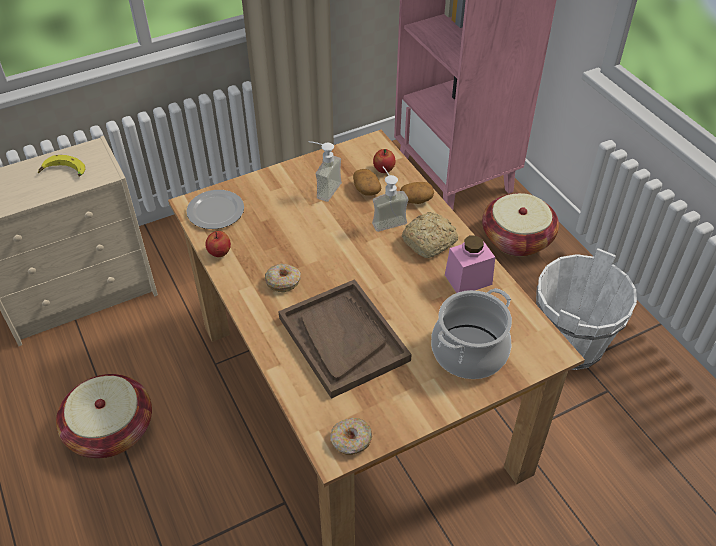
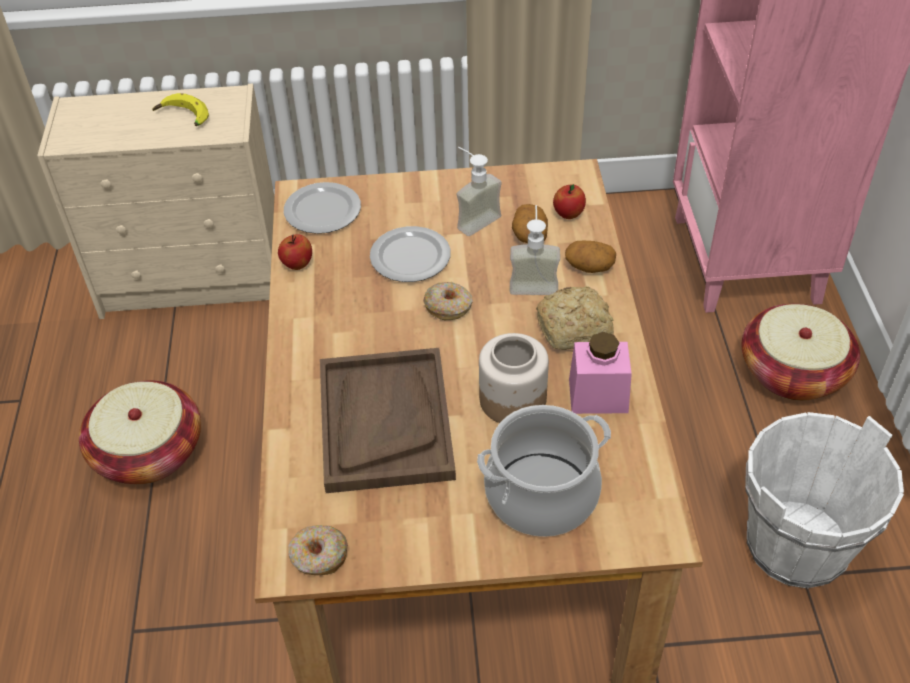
camera: 25 degrees right, 0 degrees up
(283, 281) = (353, 324): donut -> donut (448, 306)
(296, 225) = (411, 256): none -> plate
(416, 299) = (511, 400): none -> jar

